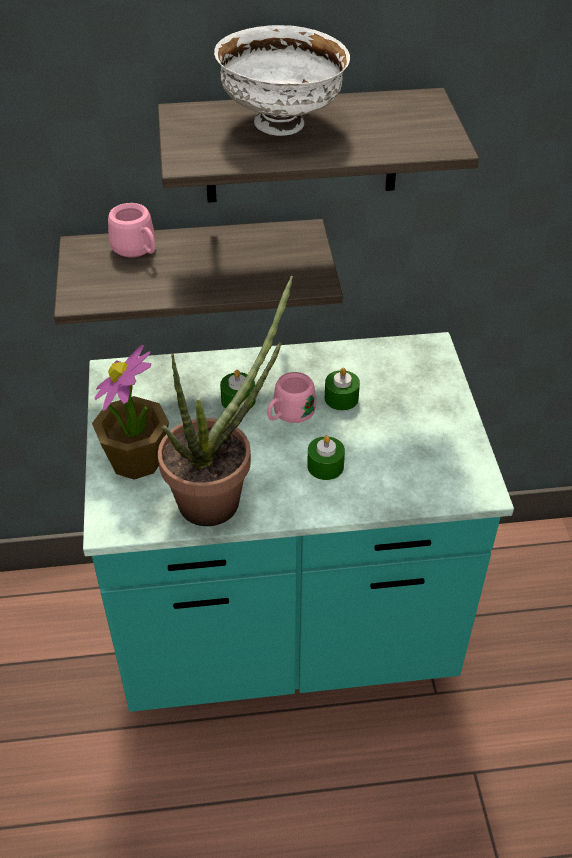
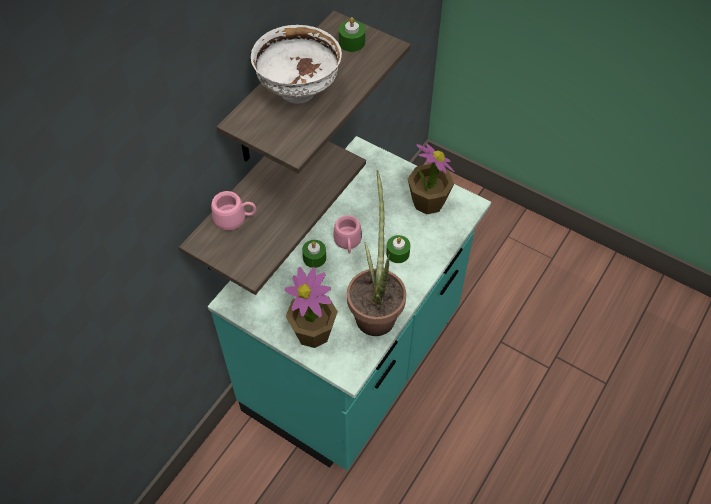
camera: 50 degrees left, 10 degrees up
(341, 398) = (358, 213): green candle -> green candle (352, 42)
(435, 447) = (428, 201): none -> potted plant

